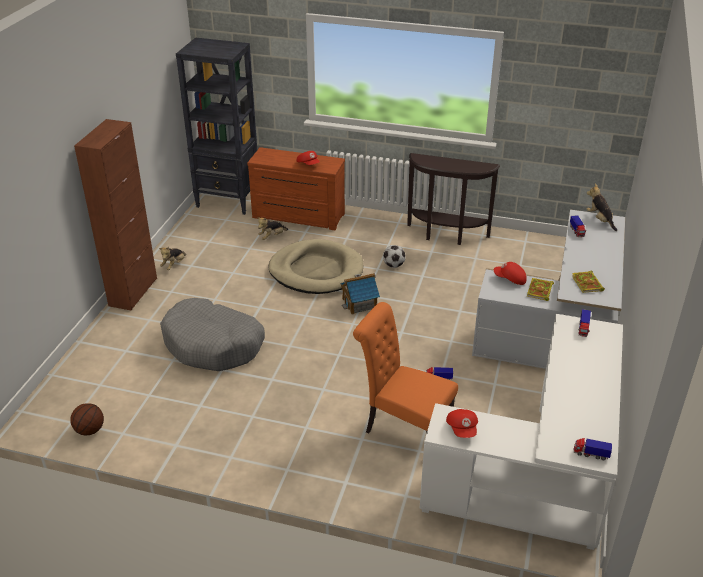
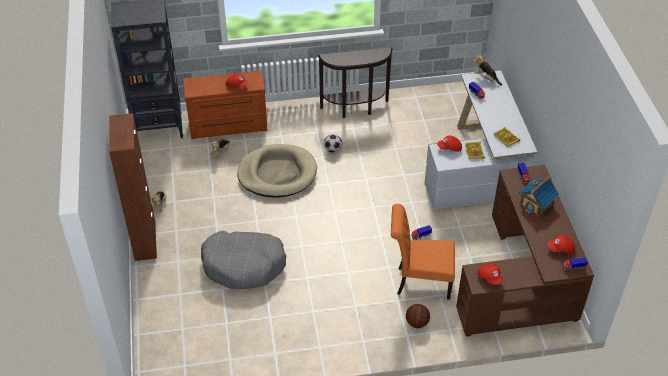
camera: 25 degrees left, 10 degrees up
(89, 430) = (203, 366): basketball -> basketball (417, 323)
(359, 303) = (328, 192): toy house -> toy house (536, 204)
(542, 472) = (523, 280): white desk -> brown desk
(586, 426) = (561, 249): none -> red cap

